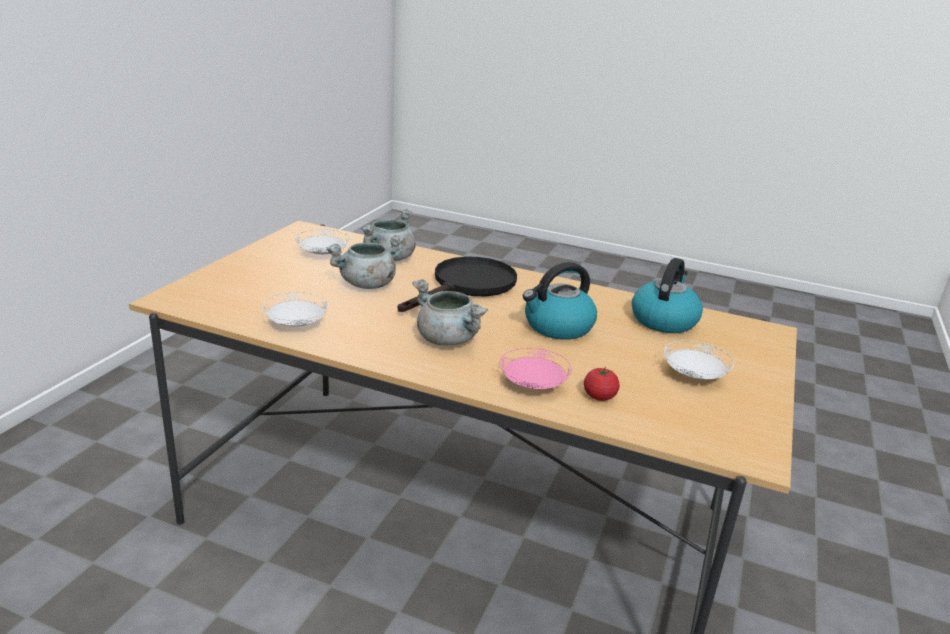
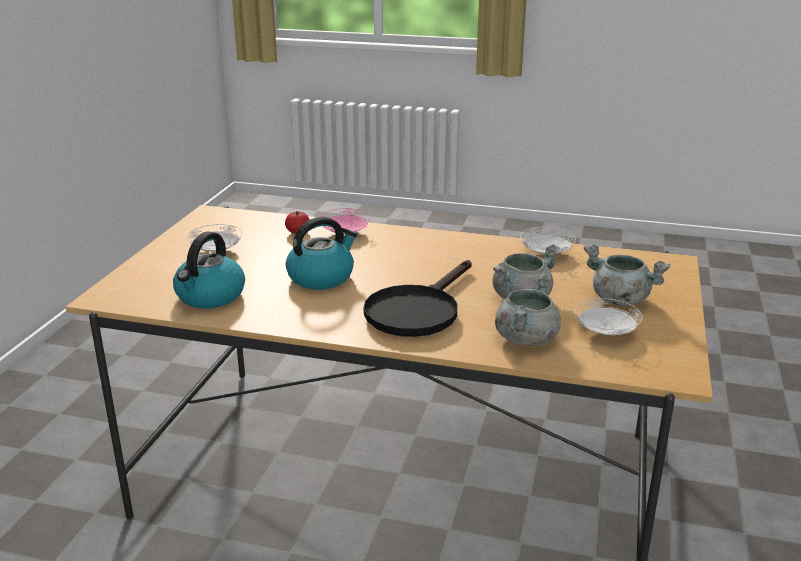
camera: 175 degrees right, 0 degrees up
(448, 340) = (416, 256): grey cooking pot -> grey cooking pot (619, 299)

